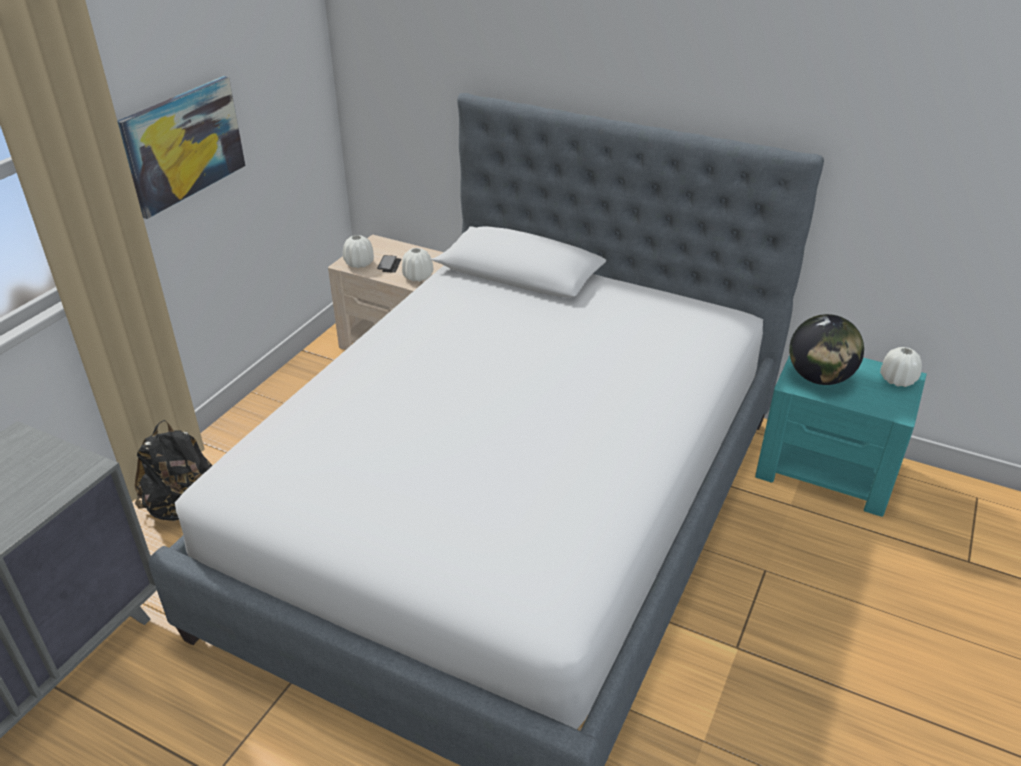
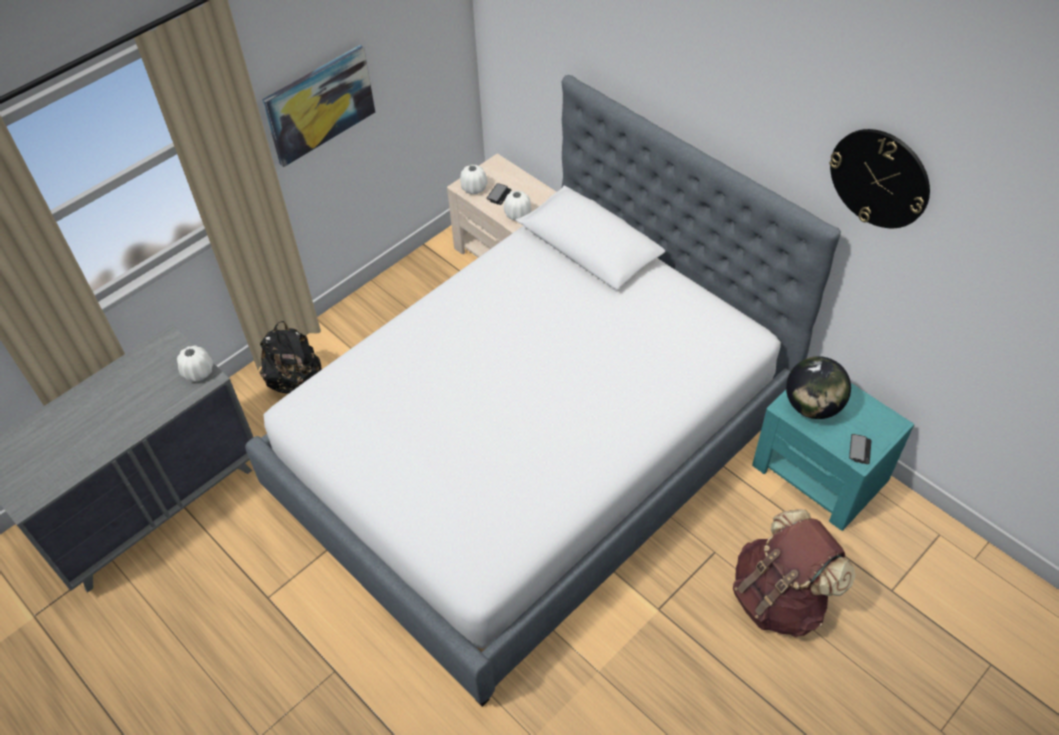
camera: 20 degrees right, 15 degrees up
(862, 77) = (879, 178): none -> wall clock
(862, 599) = (780, 598): none -> brown backpack
(892, 405) = (860, 449): none -> phone
(897, 380) = (882, 425): white vase -> white vase (198, 372)

